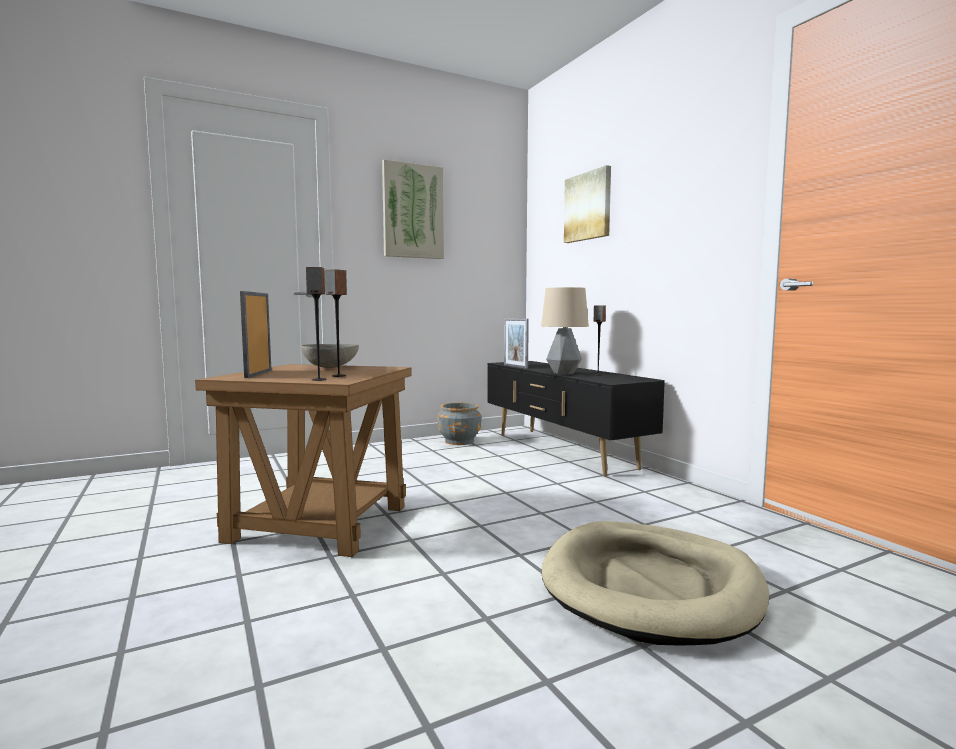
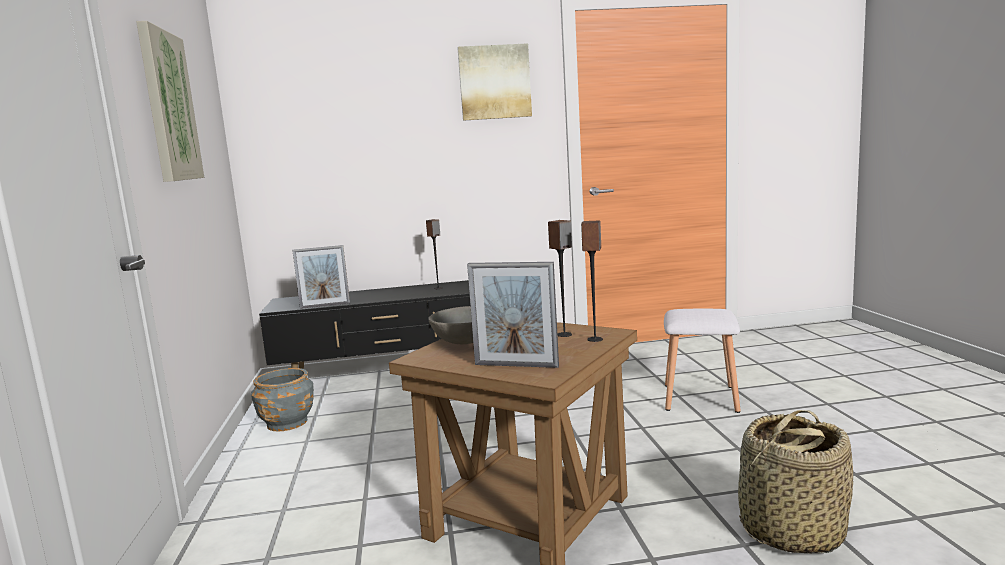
camera: 70 degrees left, 5 degrees up
(266, 652) = (790, 531): none -> basket
(563, 373) = (413, 295): table lamp -> none
(588, 206) = (358, 112): picture -> picture (494, 82)
(650, 586) = (699, 397): beige dog bed -> white stool

